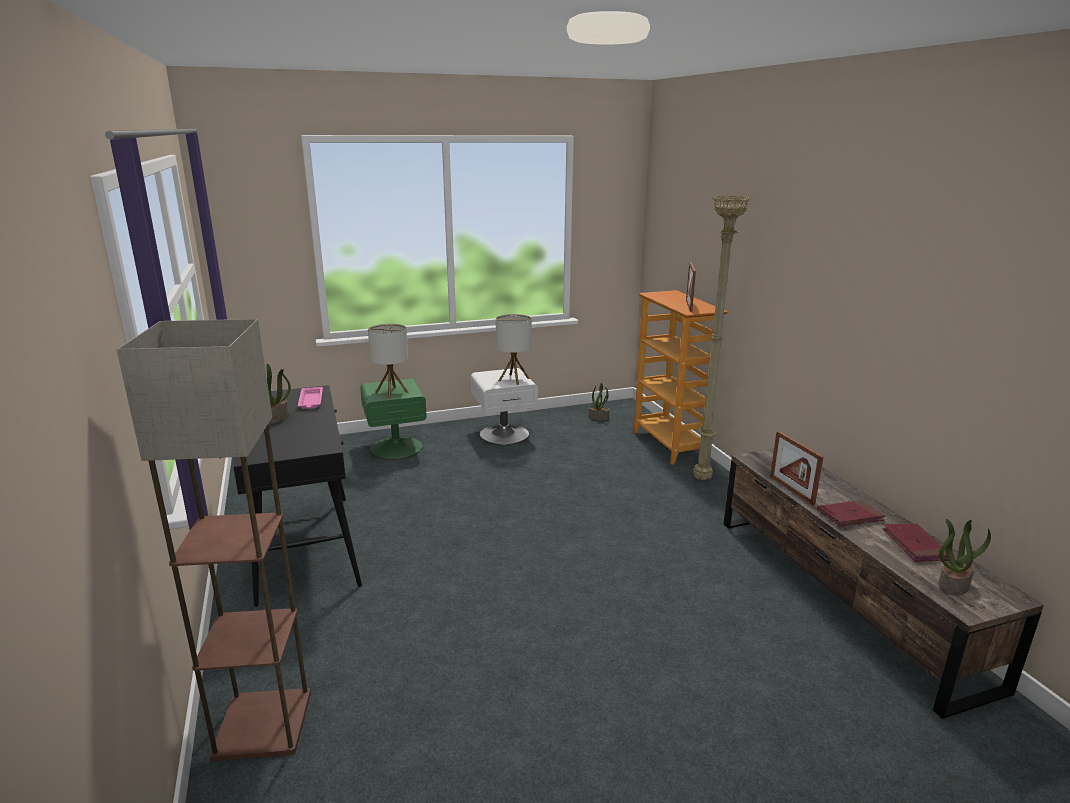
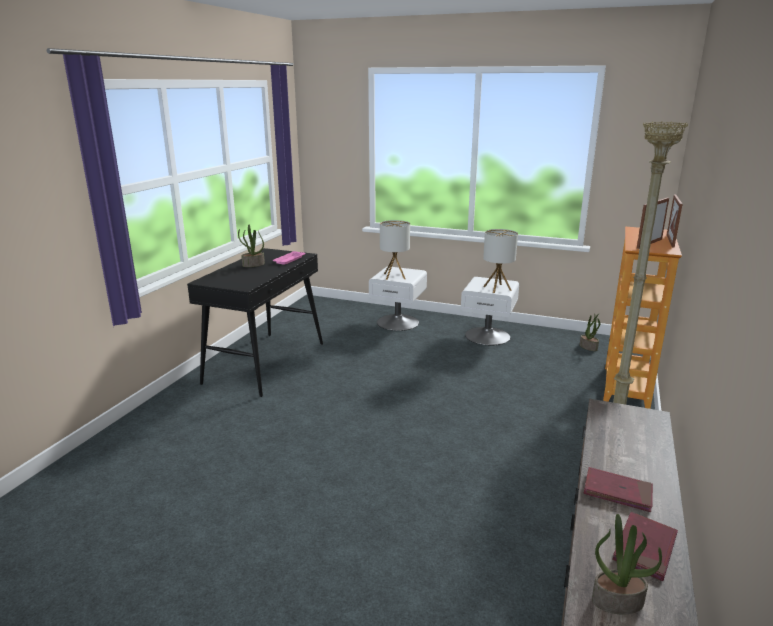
camera: 40 degrees right, 0 degrees up
(262, 724) = (125, 443): floor lamp -> none
(396, 447) = (398, 322): green nightstand -> white nightstand
(791, 490) = (595, 446): picture frame -> picture frame (670, 241)

